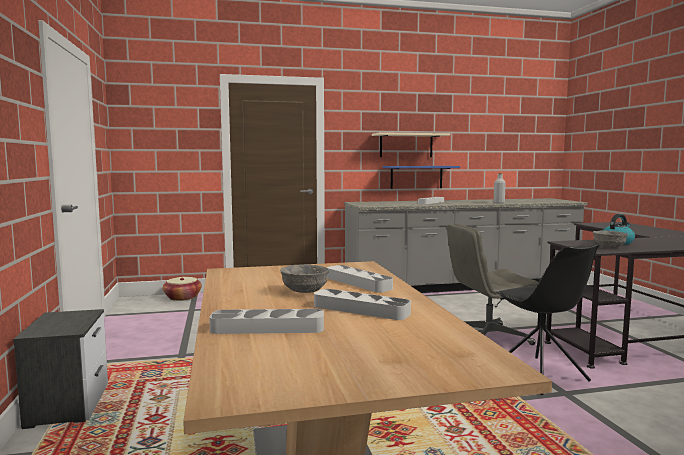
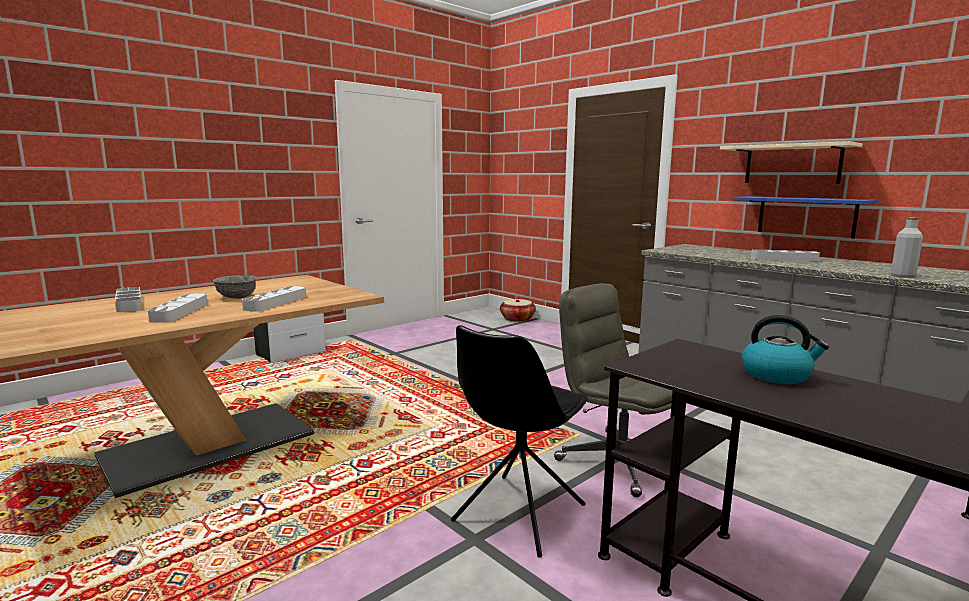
camera: 60 degrees right, 5 degrees up
(608, 247) = (692, 370): grey bowl -> none

